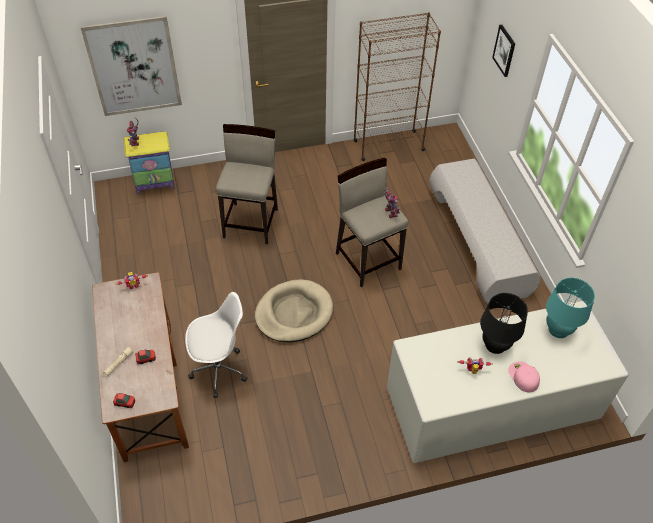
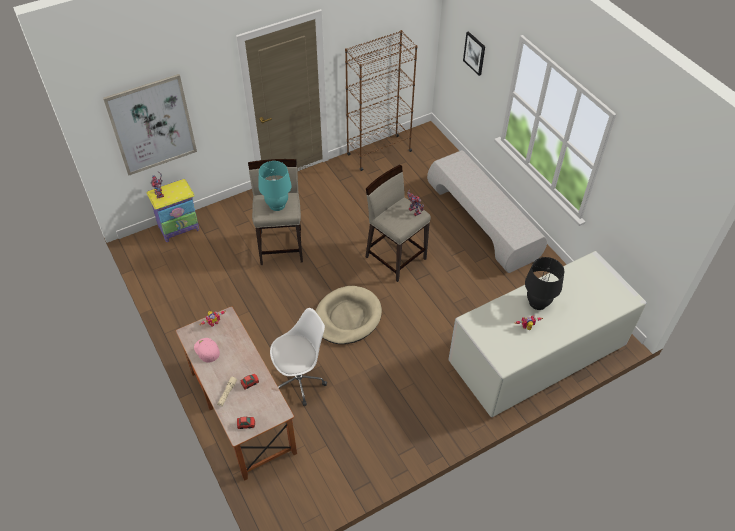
camera: 15 degrees left, 0 degrees up
(523, 376) = (567, 323): pink cap -> pink cap (206, 350)
(558, 329) = (582, 279): turquoise table lamp -> turquoise table lamp (277, 205)

